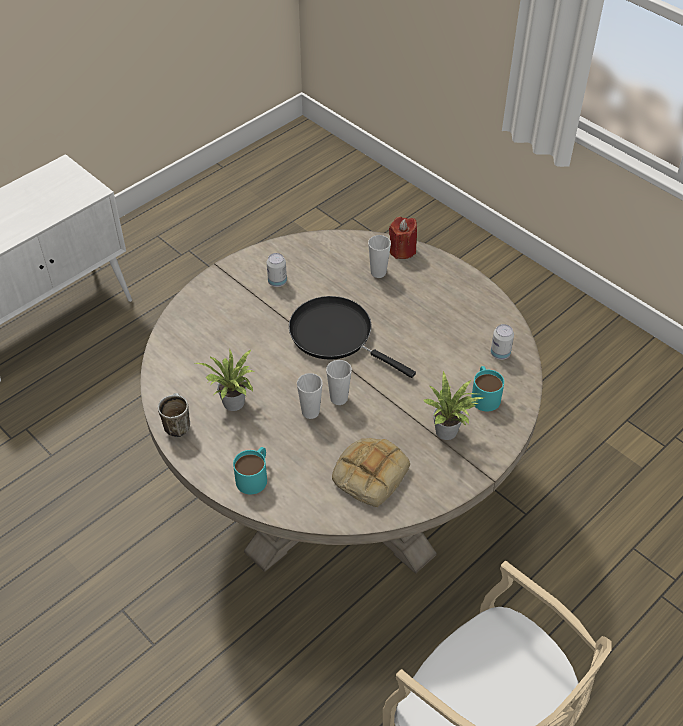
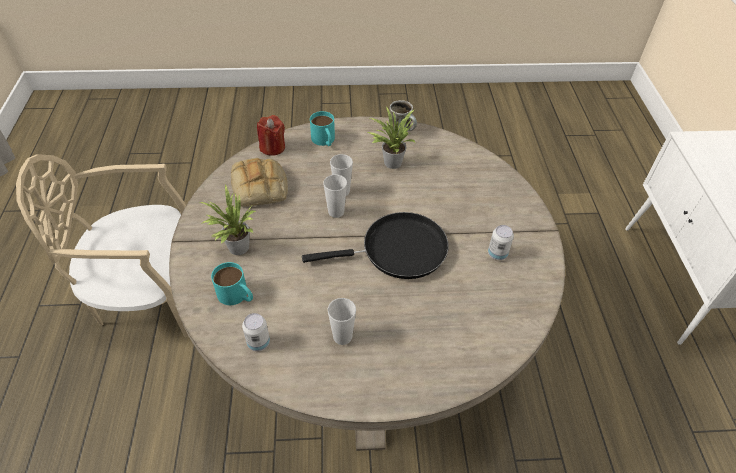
camera: 130 degrees right, 0 degrees up
(378, 272) = (445, 331): cup -> cup (342, 337)
(402, 250) = (460, 376): red candle -> red candle (272, 147)

